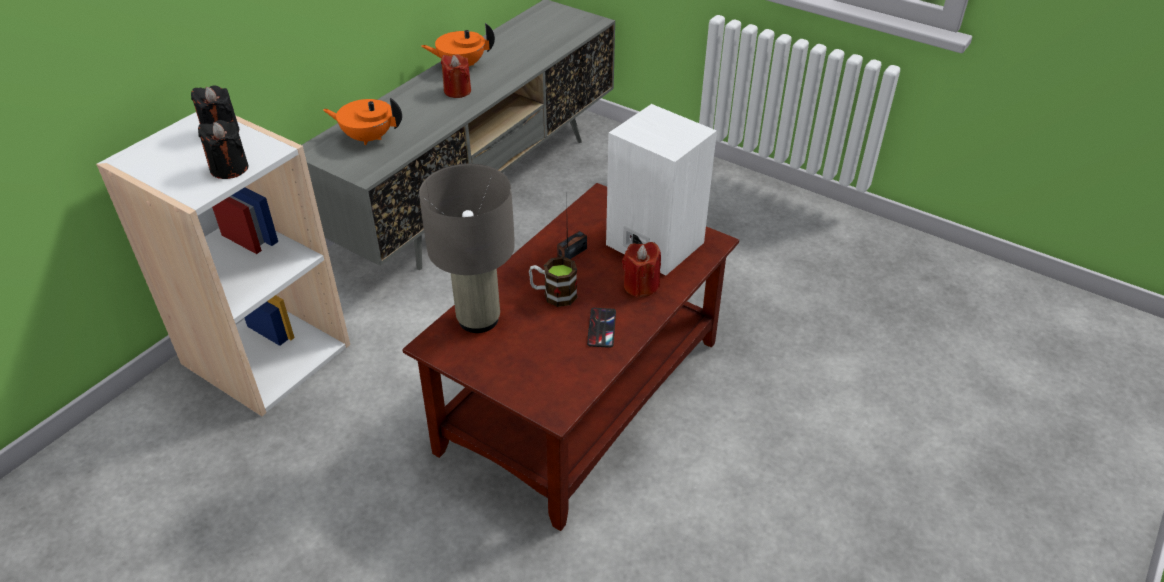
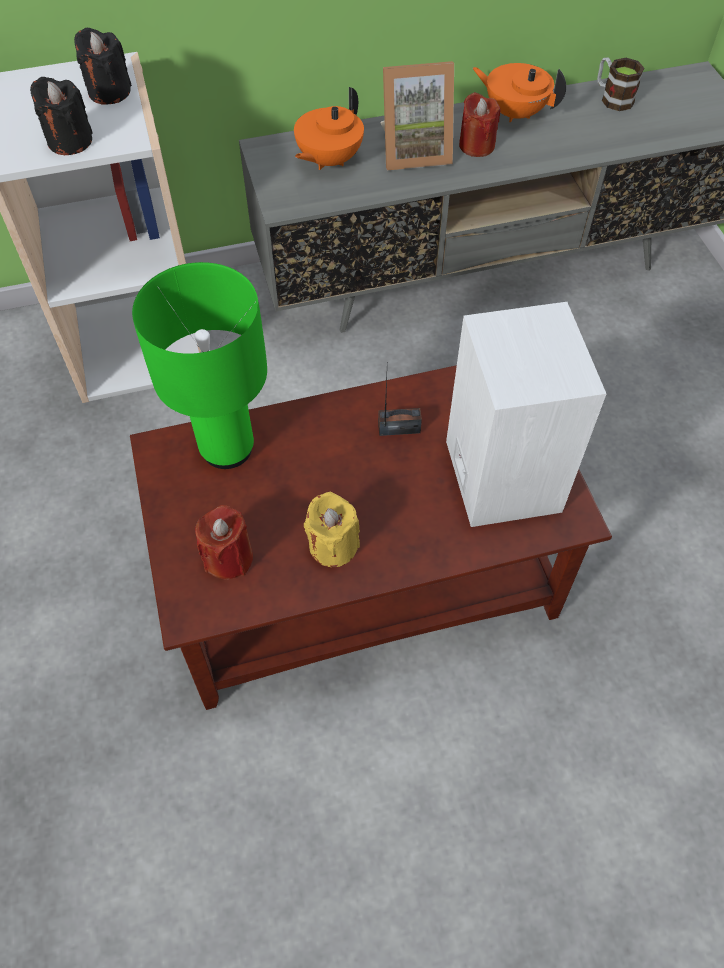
camera: 40 degrees right, 15 degrees up
(368, 138) = (328, 160): orange teapot -> orange teapot turned 105 degrees counterclockwise
(421, 110) = (414, 151): none -> picture frame
(478, 318) = (228, 447): grey table lamp -> green table lamp
(553, 294) = (327, 468): mug -> mug (612, 98)
(601, 328) = (333, 546): phone -> yellow candle
(641, 286) = (429, 521): red candle -> red candle (228, 558)

